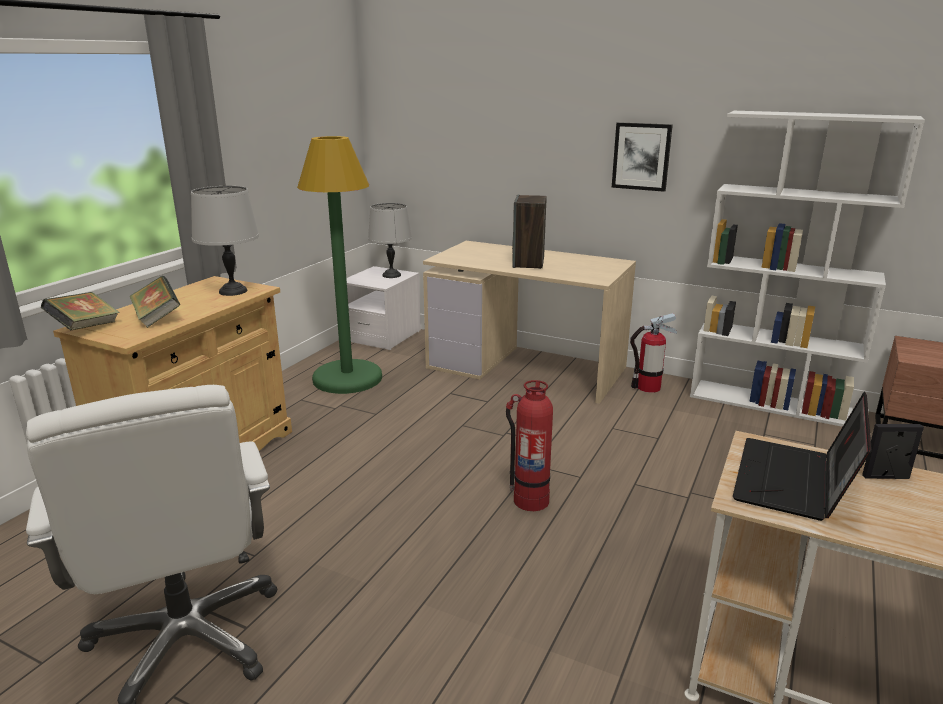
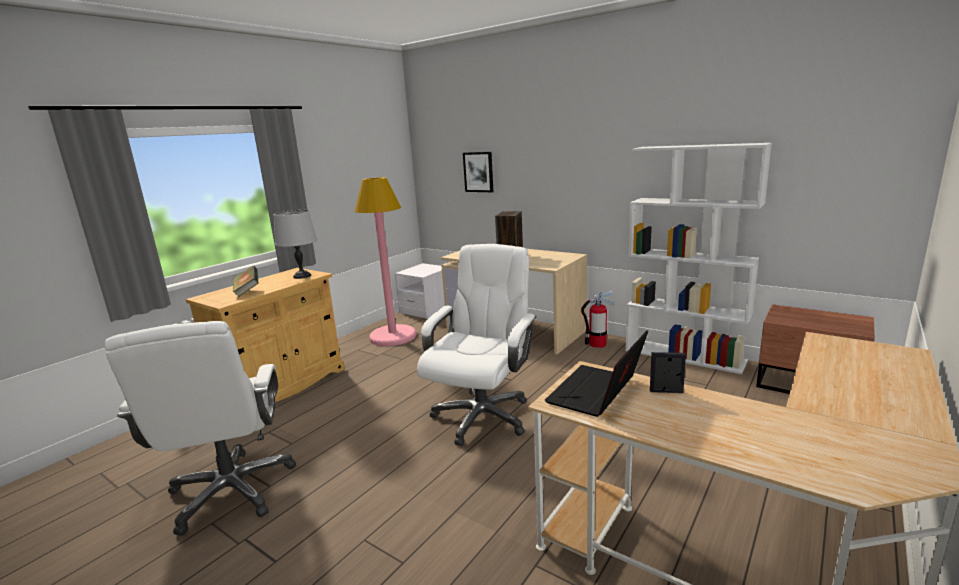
camera: 10 degrees right, 5 degrees down
(85, 328) = (203, 297): book -> none
(347, 378) = (393, 336): green floor lamp -> pink floor lamp
(391, 275) = (430, 268): grey table lamp -> none
(530, 500) = (482, 416): fire extinguisher -> white office chair
(641, 156) = (585, 181): picture -> picture (478, 172)

